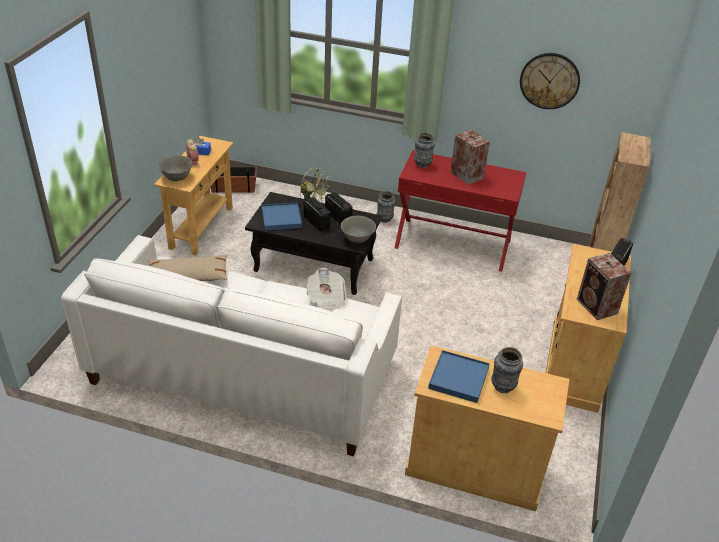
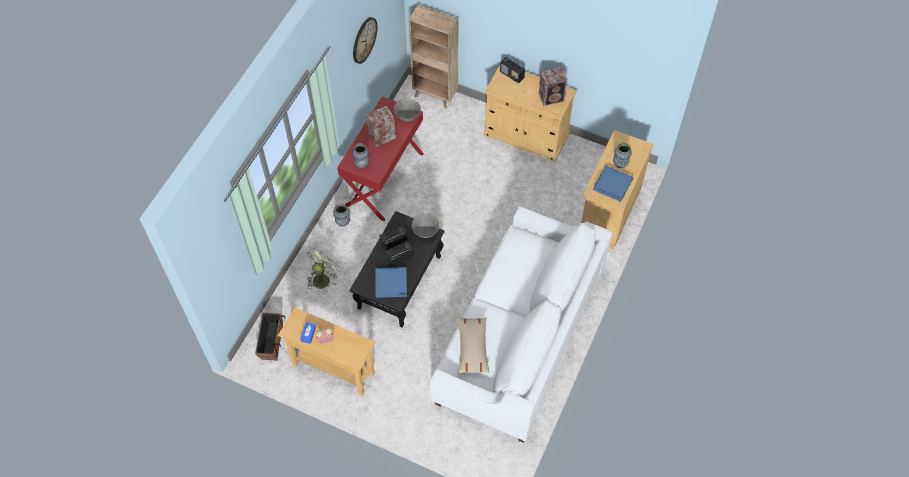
camera: 80 degrees left, 20 degrees up
(176, 177) = (351, 352): grey bowl -> grey bowl (407, 116)
(326, 300) = (506, 257): newspaper -> none

